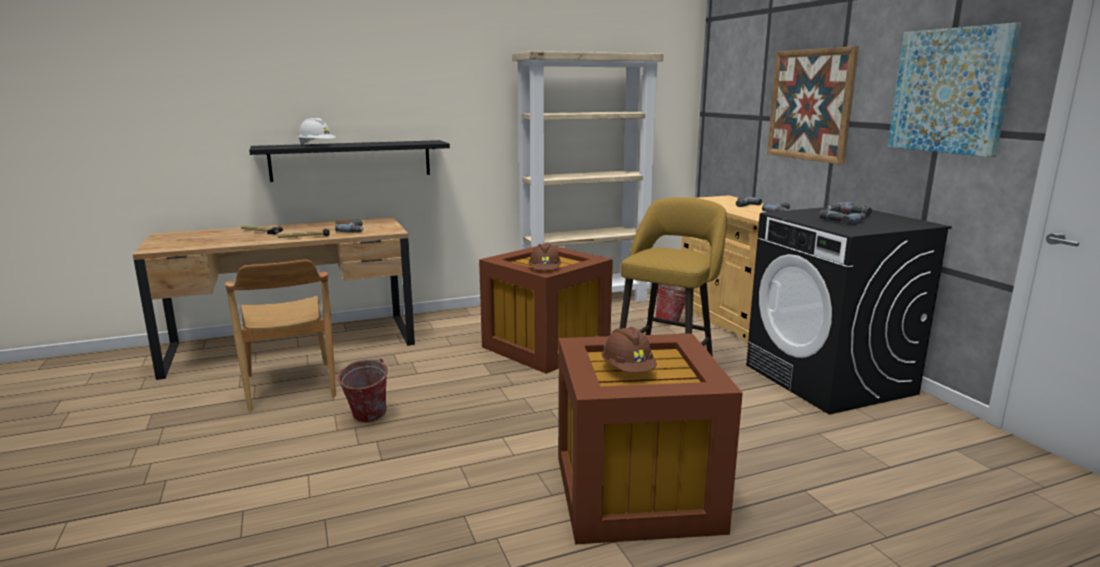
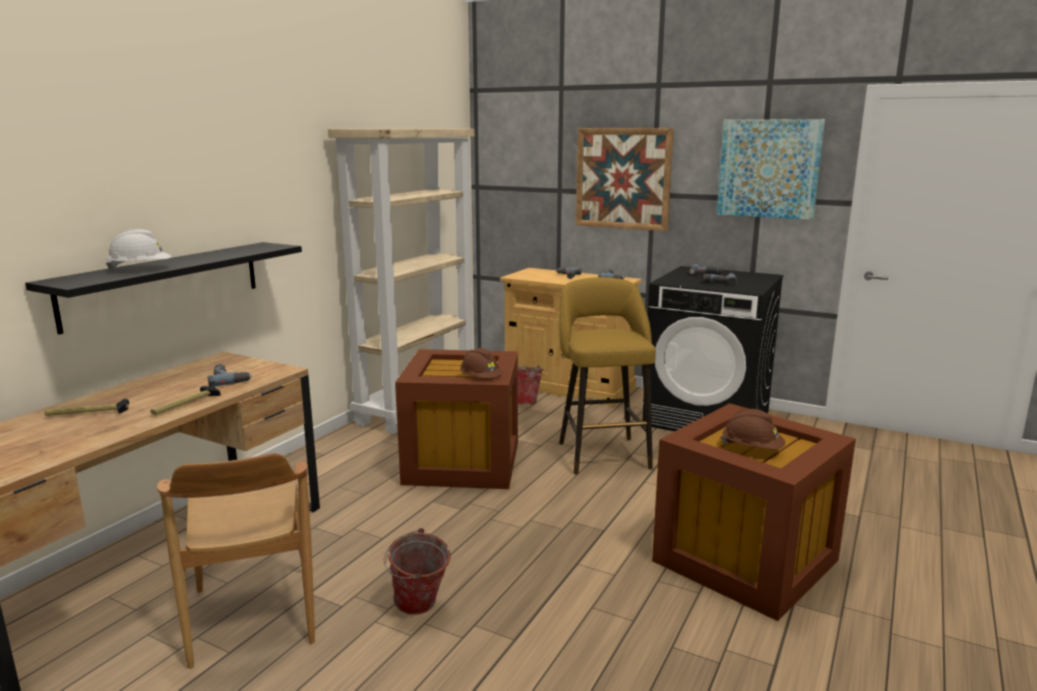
camera: 40 degrees left, 0 degrees up
(290, 386) = (253, 616): brown chair -> brown chair turned 45 degrees clockwise

